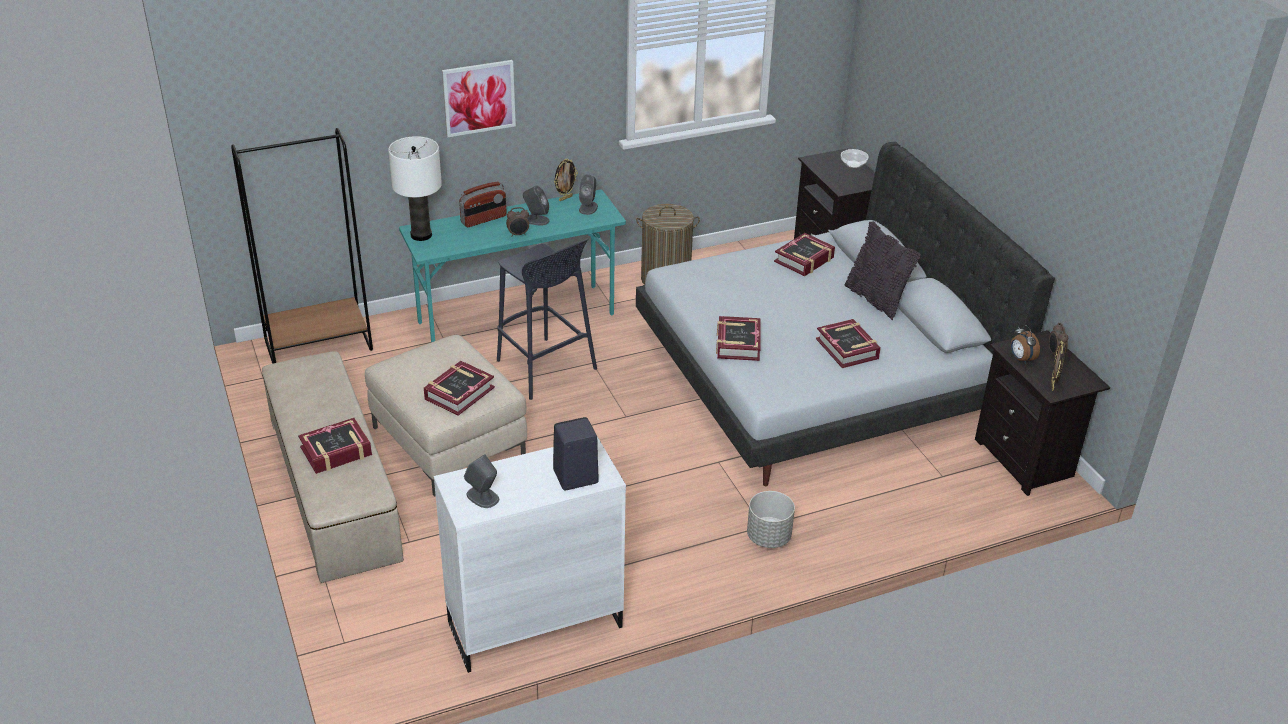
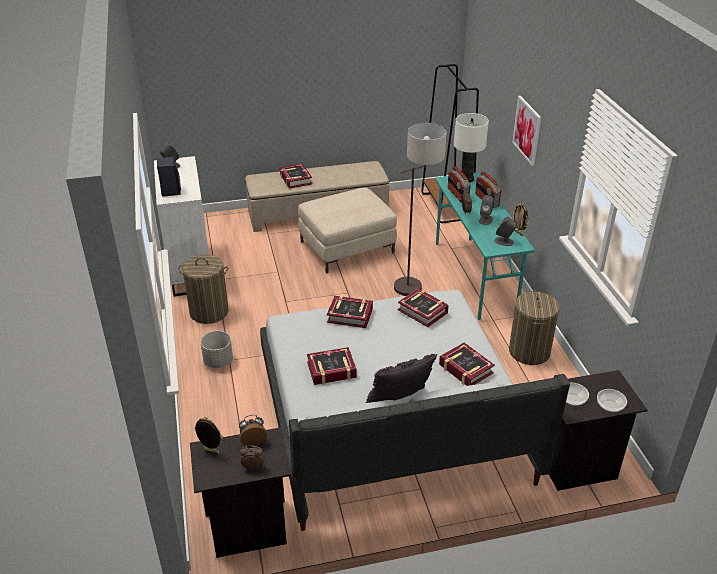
camera: 100 degrees right, 0 degrees up
(459, 393) = (329, 210): book -> book (423, 311)
(470, 241) = (457, 195): none -> radio
(544, 368) = (415, 285): grey stool -> grey floor lamp
(655, 572) = (209, 312): none -> laundry basket
(855, 181) = (572, 400): none -> bowl

